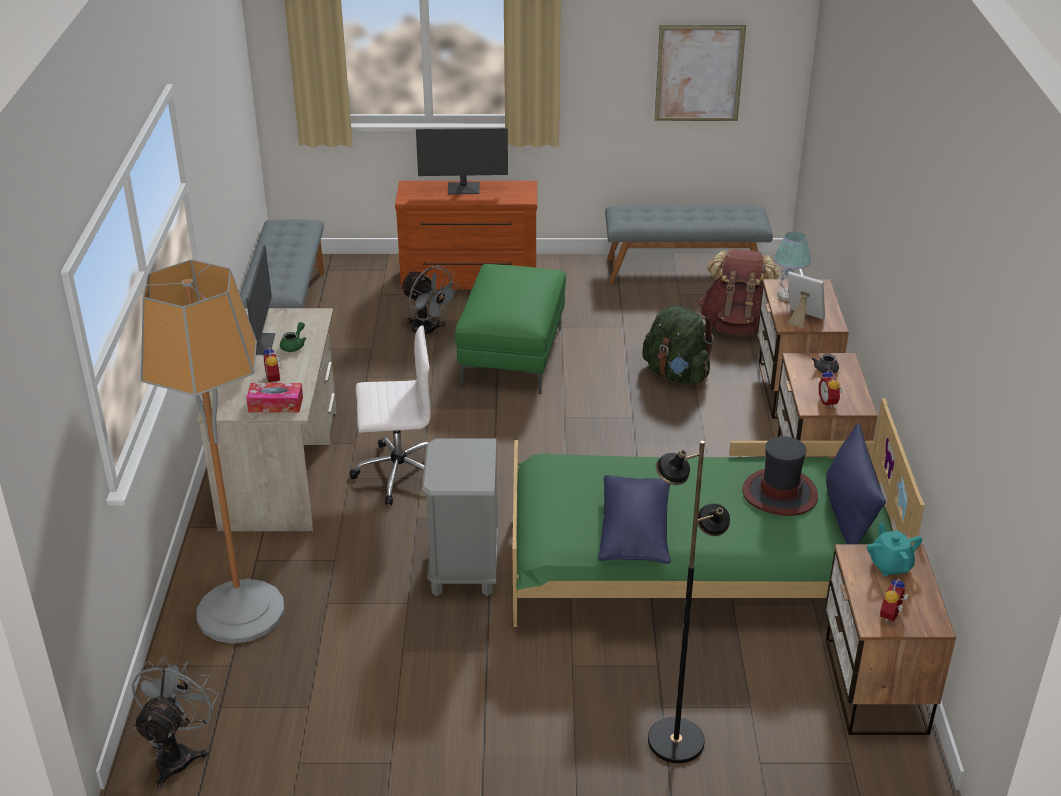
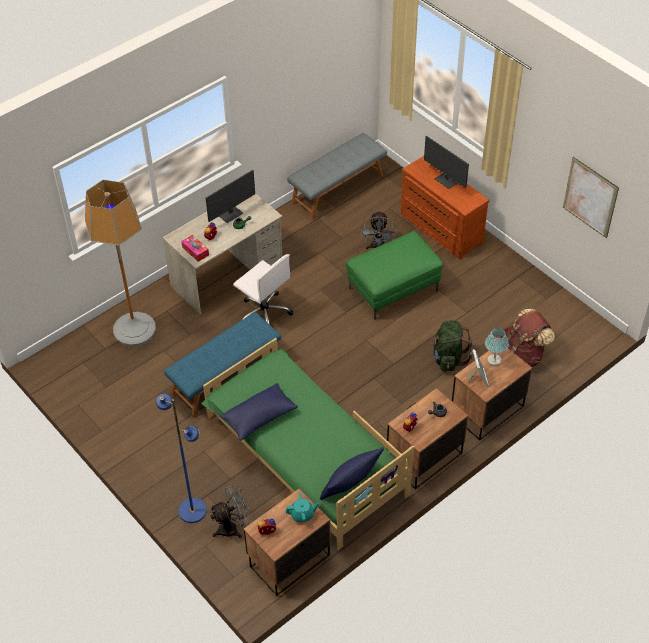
camera: 50 degrees right, 15 degrees up
(178, 754) = (52, 368): grey fan -> grey fan (232, 527)
(464, 569) = (226, 378): grey nightstand -> blue bench
(675, 740) = (192, 510): black floor lamp -> blue floor lamp
(684, 269) = (552, 301): grey bench -> none
(779, 493) = (338, 450): hat -> none
(890, 565) = (302, 515): turquoise teapot -> turquoise teapot turned 45 degrees clockwise

